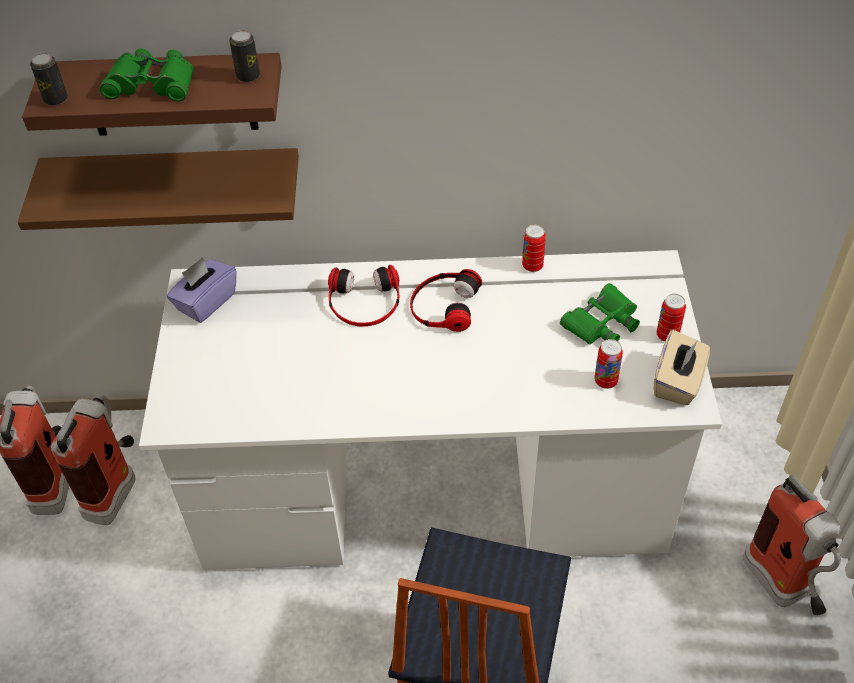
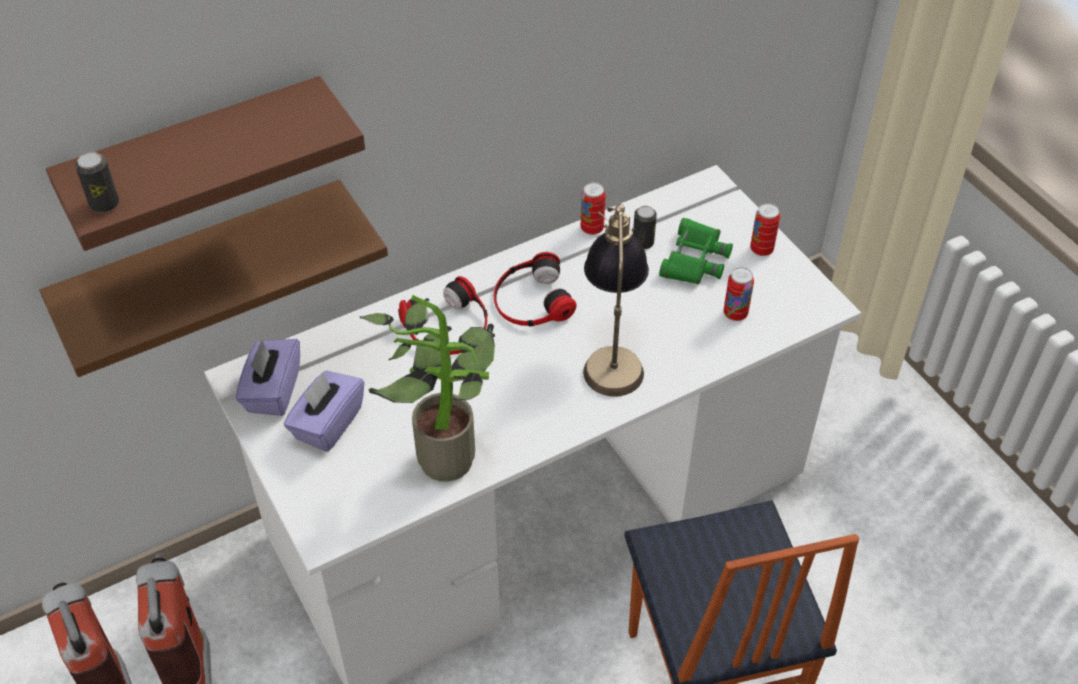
camera: 30 degrees left, 0 degrees up
(152, 84) = (205, 152): green binoculars -> none
(227, 342) = (327, 424): none -> purple tissue box
(248, 76) = (308, 110): can -> can (643, 242)
(297, 399) = (448, 452): none -> potted plant
(479, 372) = (612, 352): none -> table lamp
(678, 382) = (799, 289): beige tissue box -> none
(782, 589) = (917, 462): fire extinguisher -> none

